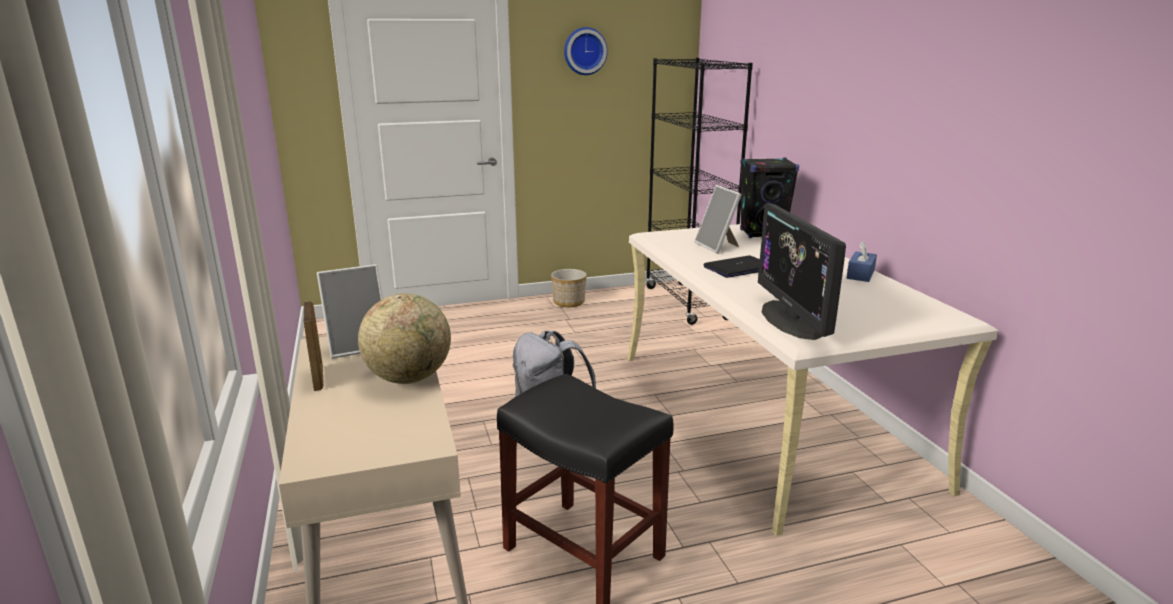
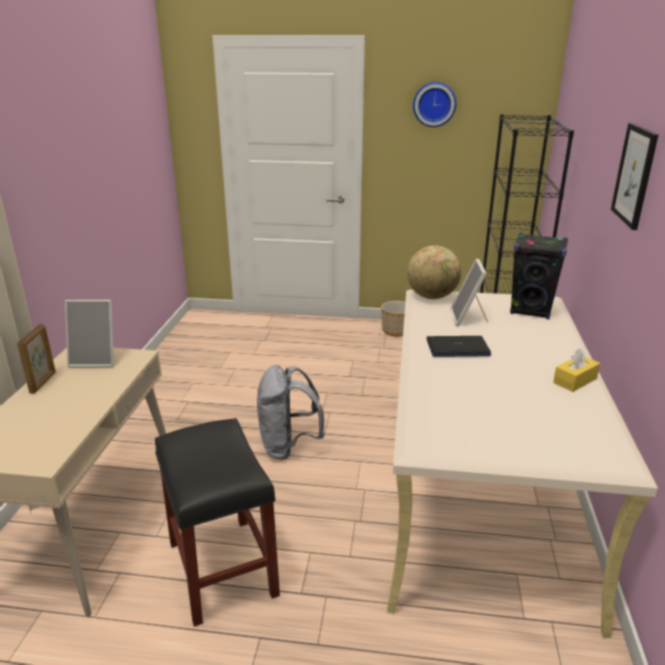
camera: 25 degrees right, 5 degrees up
(409, 378) = (96, 398): globe -> globe (432, 296)
(792, 320) = (437, 420): monitor -> none
(860, 274) = (575, 380): blue tissue box -> yellow tissue box
(869, 82) = (634, 175): none -> picture

